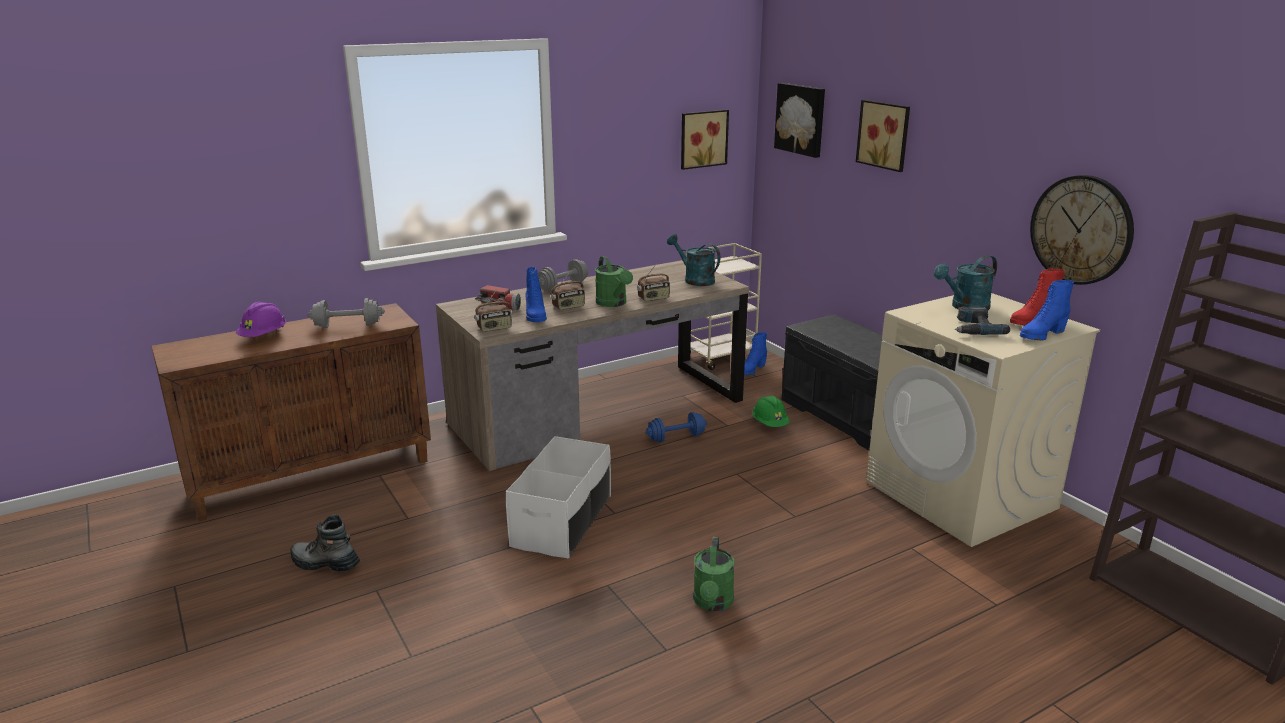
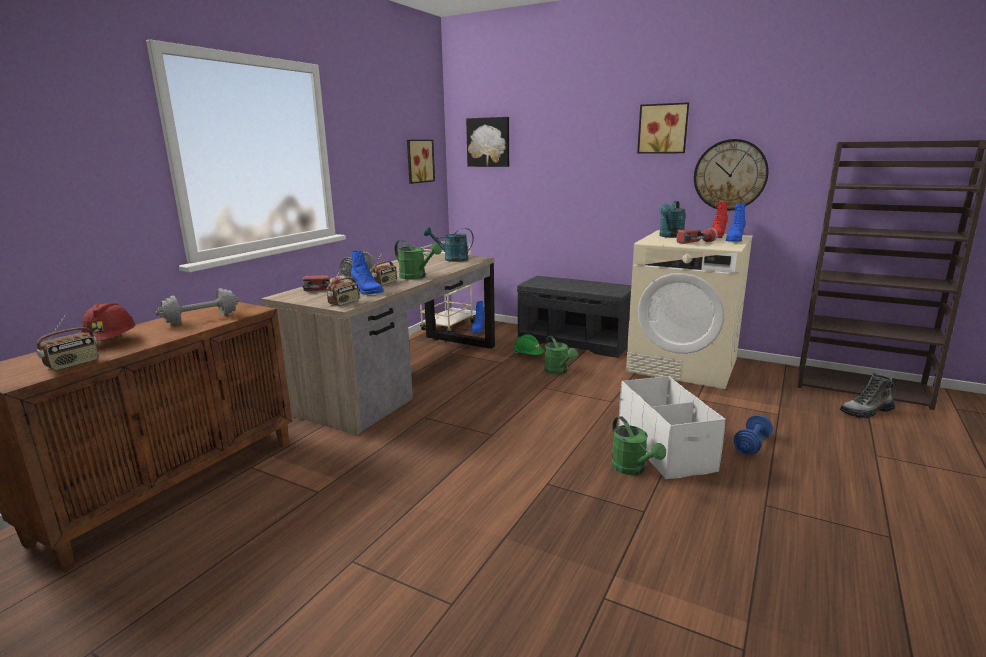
camera: 30 degrees left, 5 degrees down
(263, 336) = (111, 341): purple hard hat -> red hard hat
(325, 563) = (270, 558): boot -> boot (866, 412)
(563, 521) = (459, 452): white storage box -> white storage box (665, 448)
(654, 298) = (441, 271): radio -> radio (73, 364)
(676, 438) = (476, 377): blue dumbbell -> blue dumbbell (751, 445)
(780, 457) = (558, 371): none -> green watering can
(885, 135) = (566, 140): picture -> picture (663, 128)
(974, 328) = (696, 242): power drill -> flashlight

